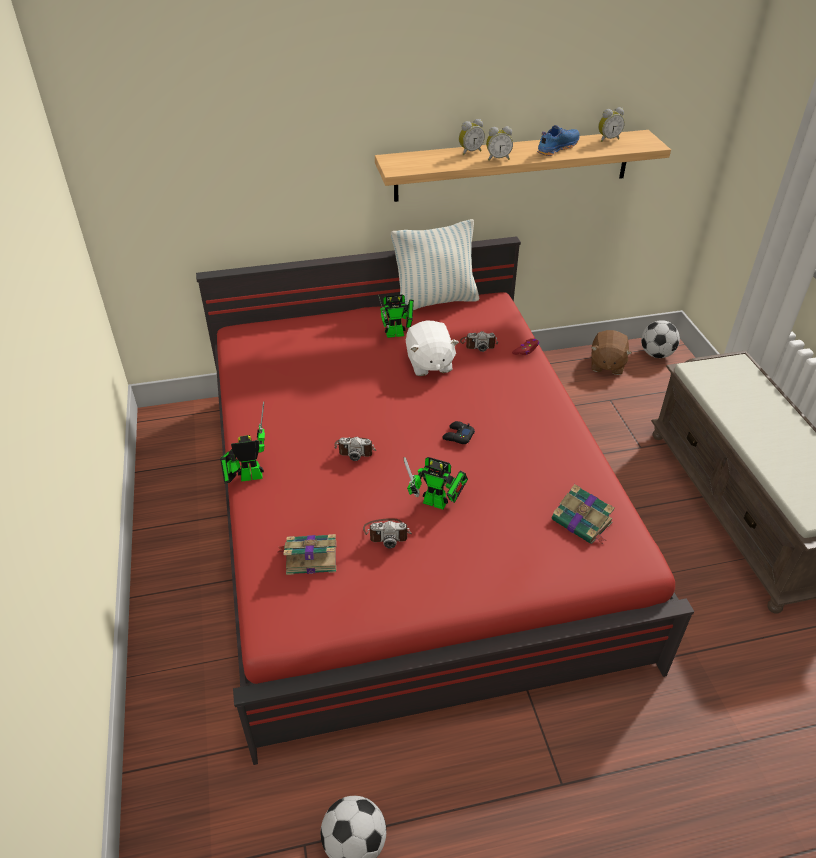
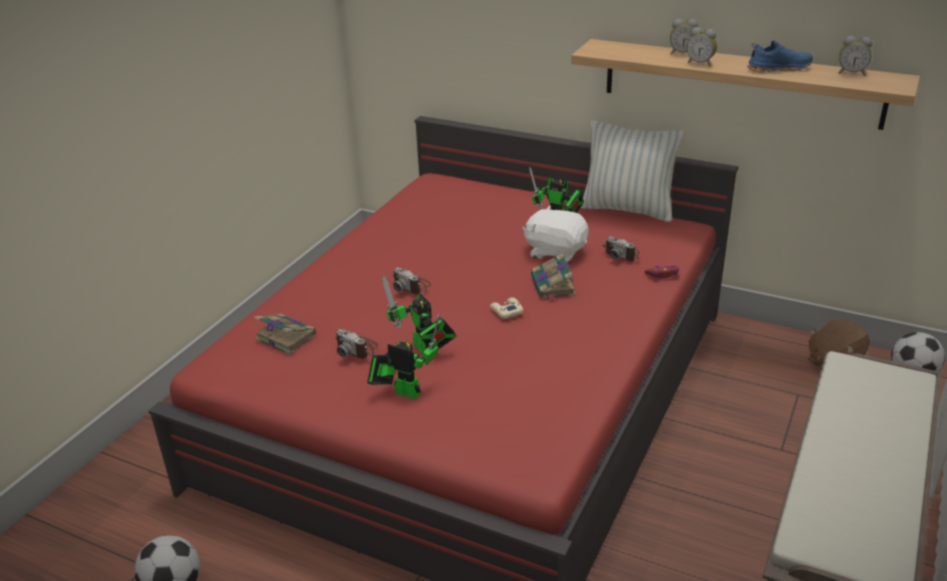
camera: 40 degrees right, 10 degrees down
(247, 477) = (314, 271): toy robot -> toy robot (403, 391)
(429, 364) = (555, 252): white plush toy -> white plush toy turned 90 degrees clockwise
(458, 436) = (506, 311): black game controller -> beige game controller
(582, 522) = (527, 420): book -> book (553, 286)

